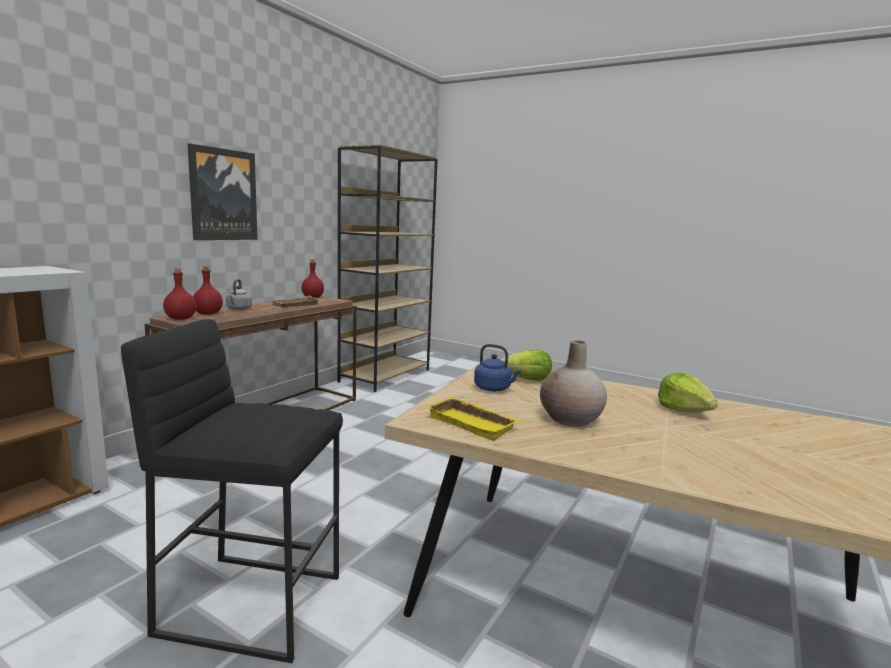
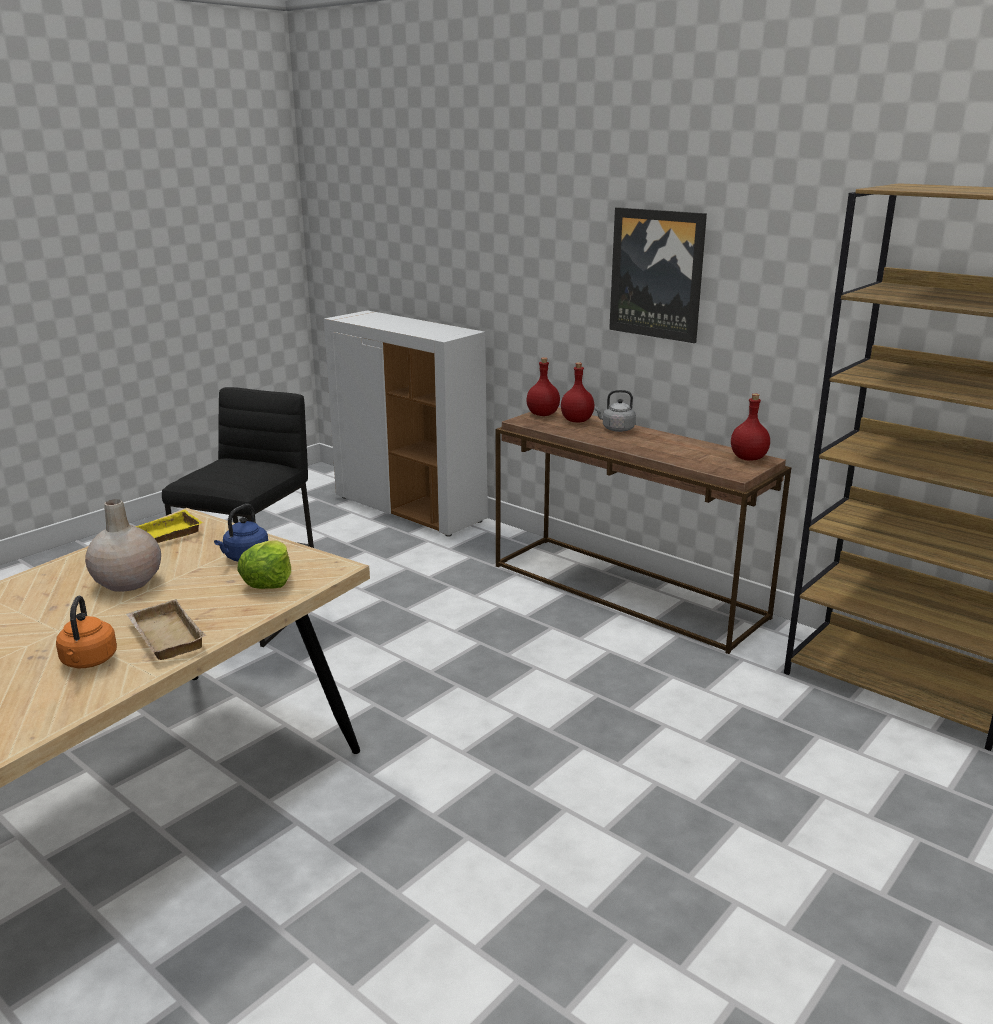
camera: 100 degrees right, 10 degrees up
(295, 305) = (666, 452): beige tray -> beige tray (163, 636)
(684, 410) = (88, 661): lettuce -> orange kettle

